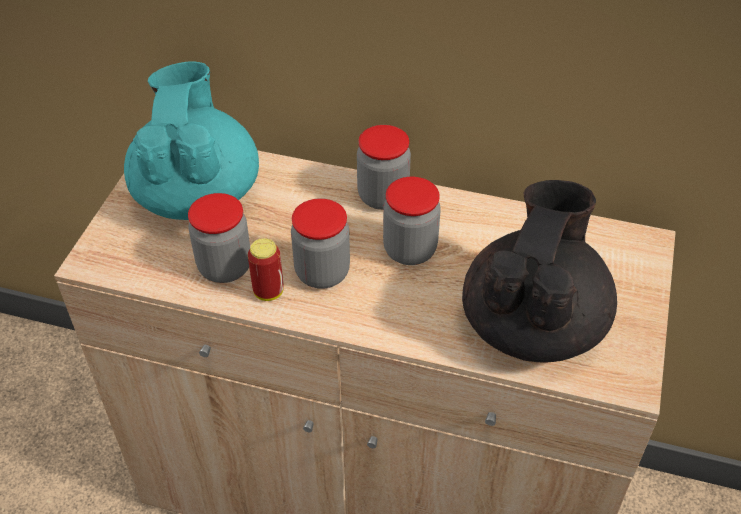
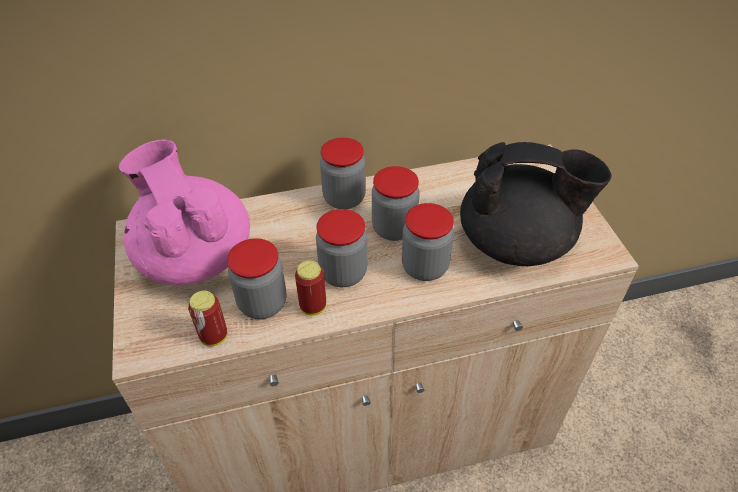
camera: 30 degrees left, 0 degrees up
(160, 278) = (214, 336): none -> can
(197, 194) = (195, 256): turquoise teapot -> pink teapot
(409, 304) = (424, 267): none -> jar
(533, 324) = (516, 242): black teapot -> black teapot turned 105 degrees clockwise

